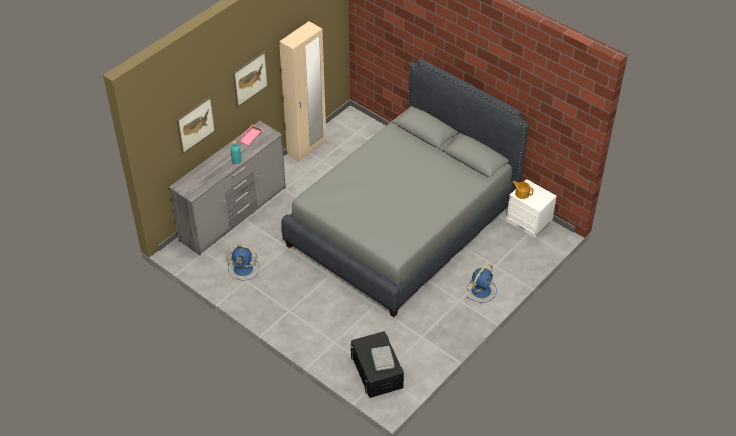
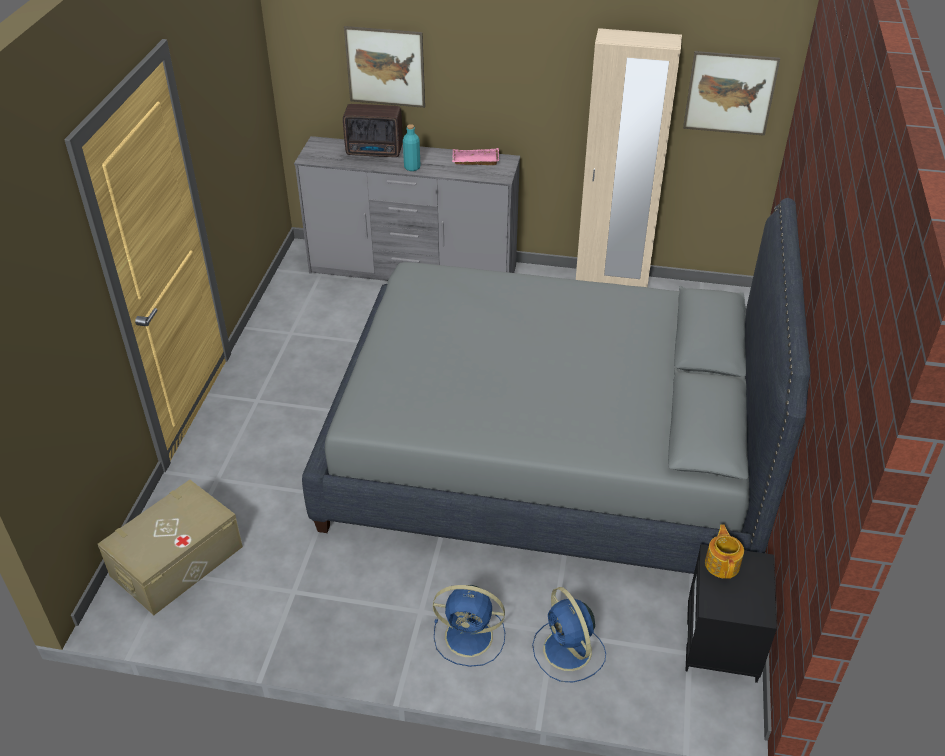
camera: 60 degrees right, 5 degrees down
(209, 168) = (375, 152): none -> radio
(244, 269) = (312, 322): blue fan -> blue fan (568, 652)
(250, 79) = (519, 62): picture -> picture (730, 93)
(377, 371) = (177, 561): black storage box -> beige storage box
(382, 360) = (162, 539): grey book -> none
(529, 221) = (723, 641): white nightstand -> black nightstand

